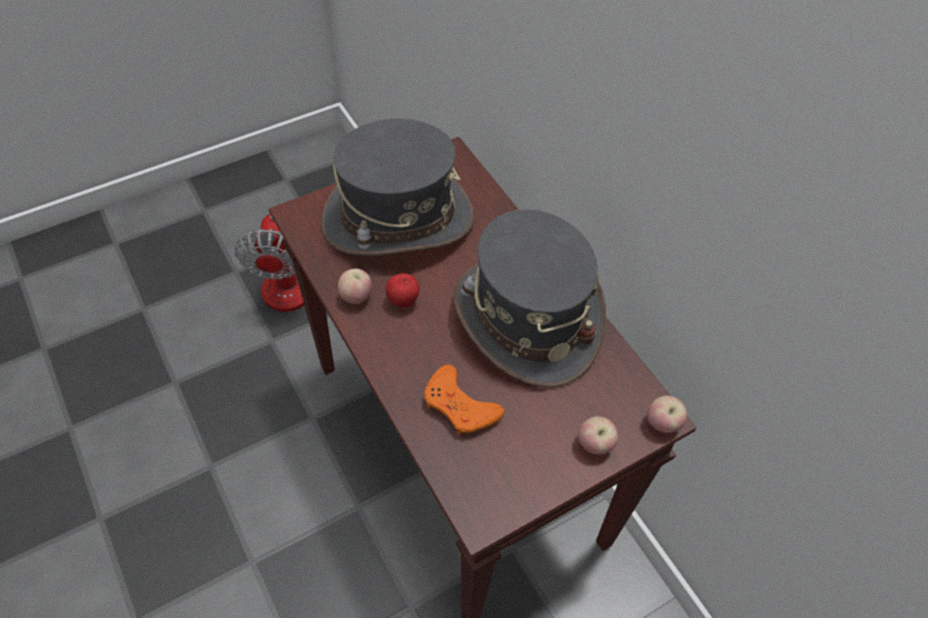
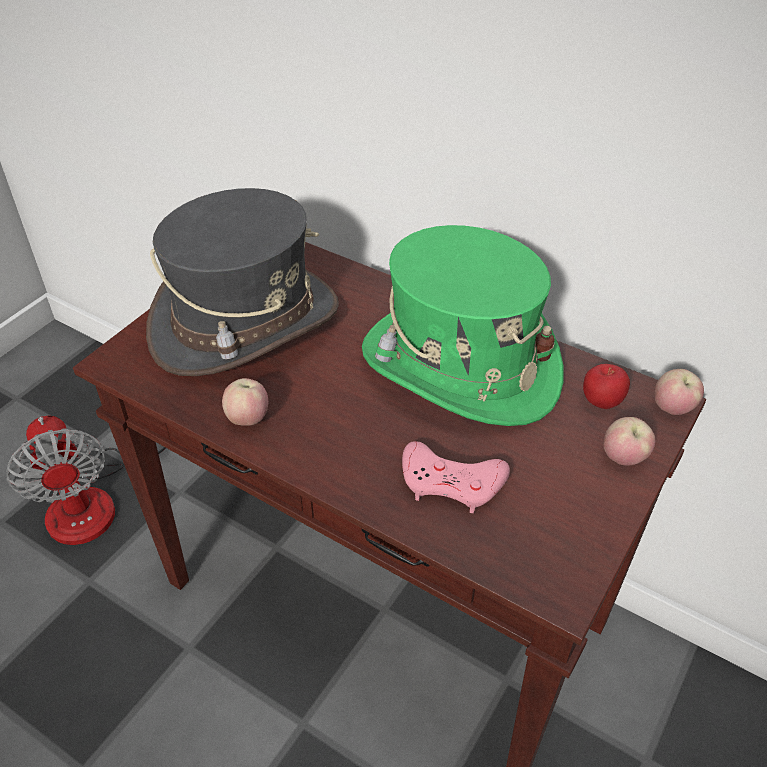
camera: 25 degrees left, 10 degrees down
(403, 301) = (308, 401): apple -> apple (601, 402)
(460, 406) = (451, 482): orange game controller -> pink game controller
(526, 318) = (459, 366): grey hat -> green hat

